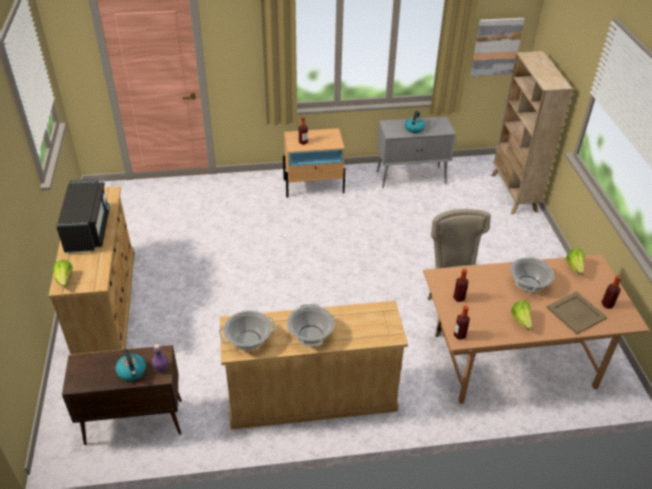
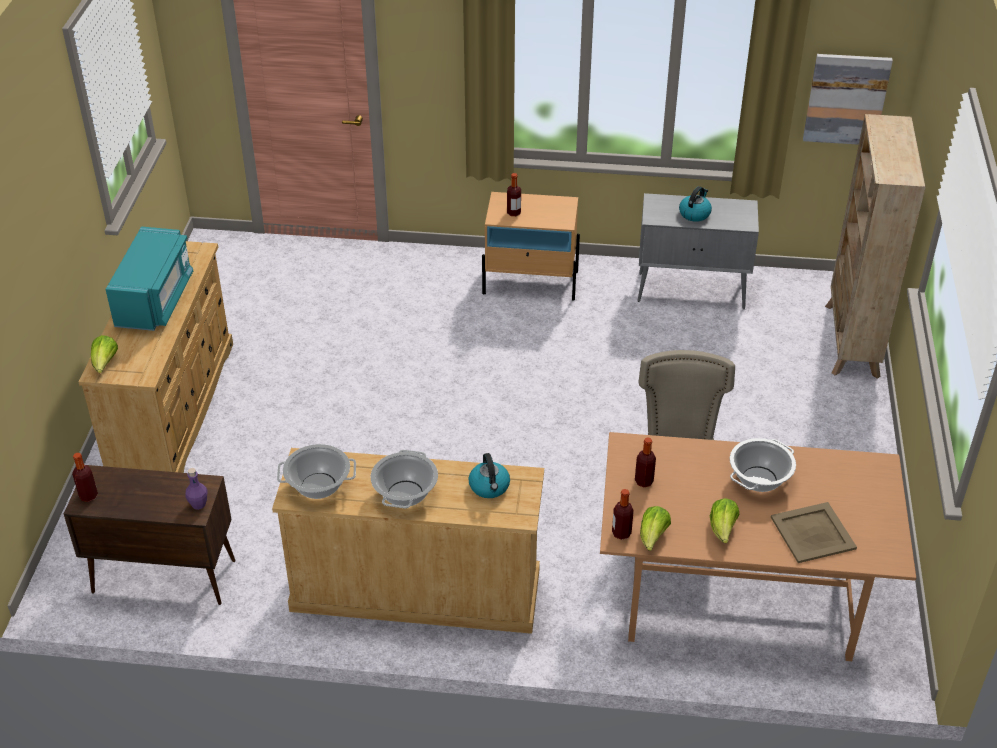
camera: 15 degrees right, 0 degrees up
(88, 230) = (155, 300): black microwave -> turquoise microwave
(132, 372) = (160, 501): kettle -> kettle (489, 487)
(574, 267) = (844, 467): lettuce -> lettuce (653, 537)
(607, 305) = (868, 530): bottle -> bottle (88, 496)

